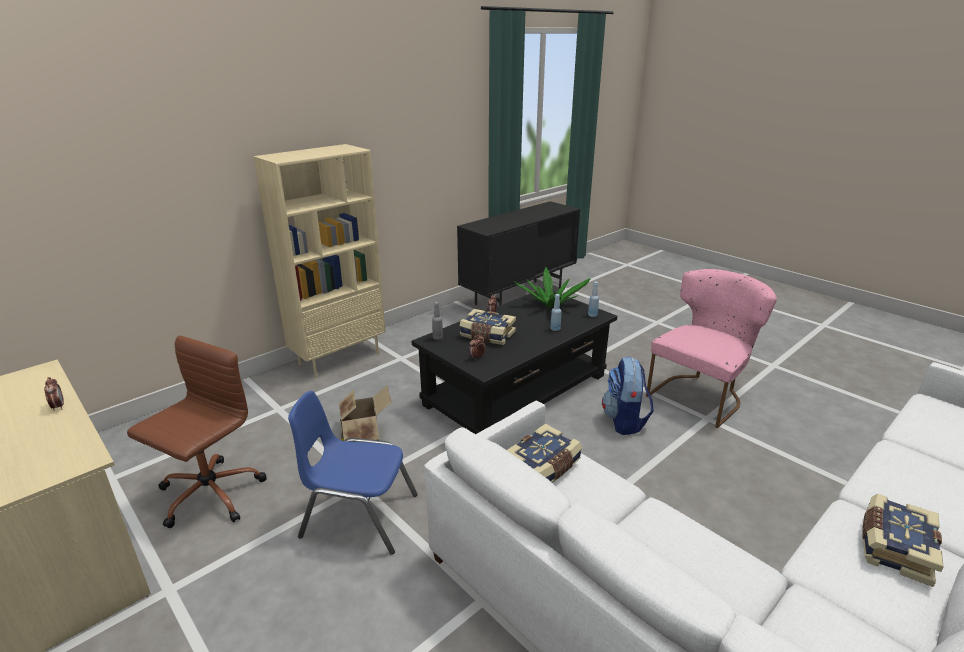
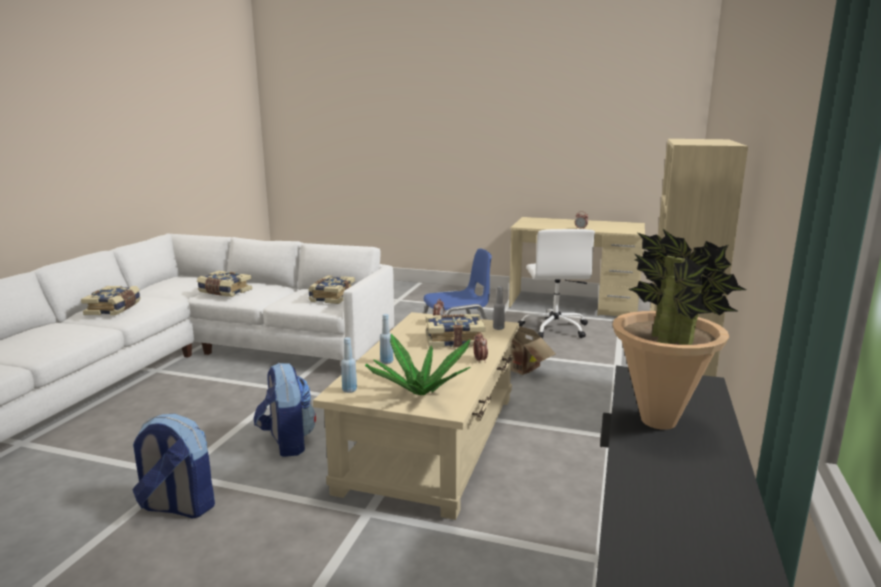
camera: 150 degrees right, 10 degrees down
(209, 495) = (554, 328): brown office chair -> white office chair
(510, 221) = (659, 421): none -> potted plant
(515, 390) = (432, 440): black coffee table -> beige coffee table
(700, 395) = (177, 507): pink chair -> backpack
(717, 557) = (224, 292): none -> book

